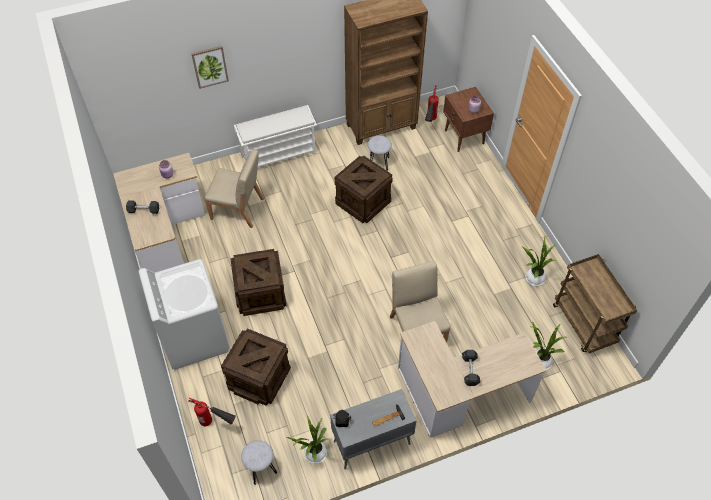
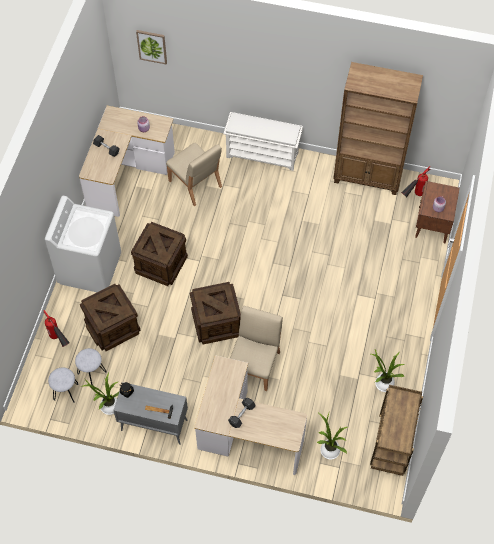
camera: 35 degrees right, 5 degrees up
(210, 66) = (219, 58): picture -> picture (152, 46)
(363, 201) = (298, 235): crate -> crate (217, 322)
(379, 163) = (338, 209): grey stool -> grey stool (92, 373)

